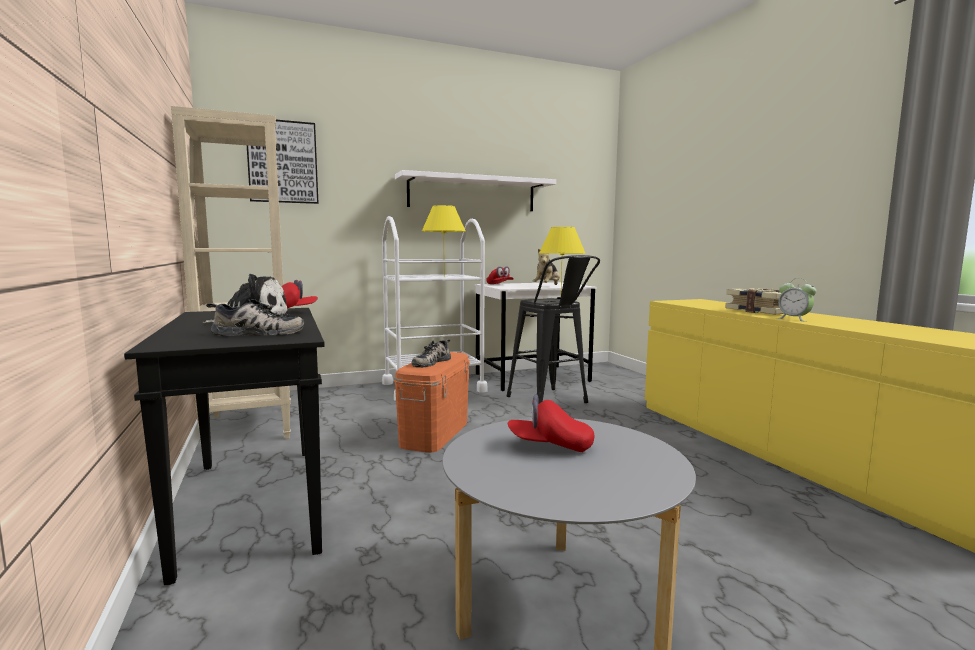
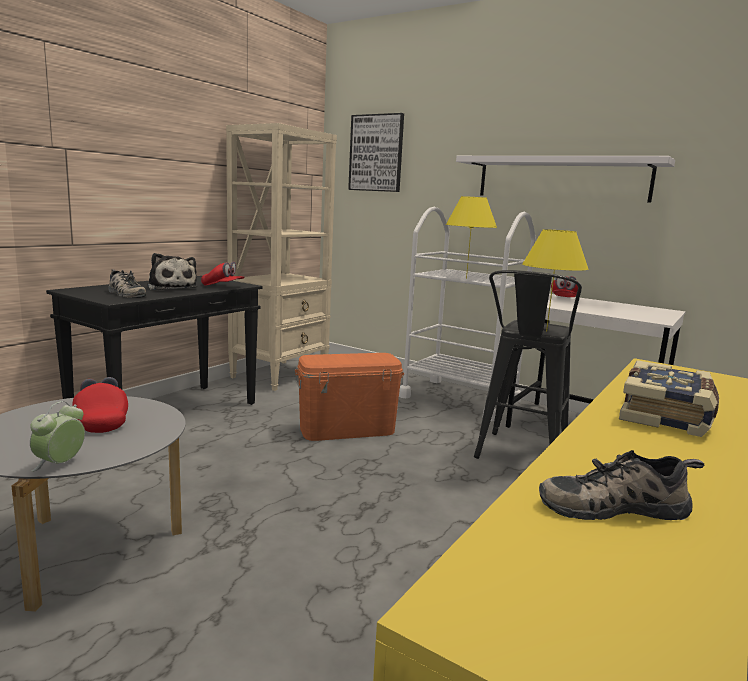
camera: 55 degrees right, 5 degrees up
(431, 362) = (343, 358): shoe -> shoe (613, 505)
(547, 286) = (599, 311): plush toy -> none
(794, 319) = (601, 433): alarm clock -> alarm clock (60, 464)

